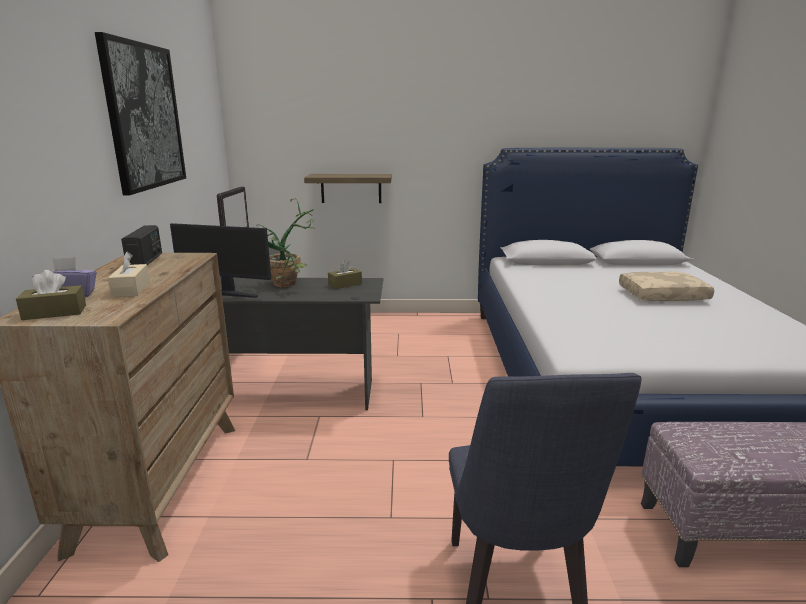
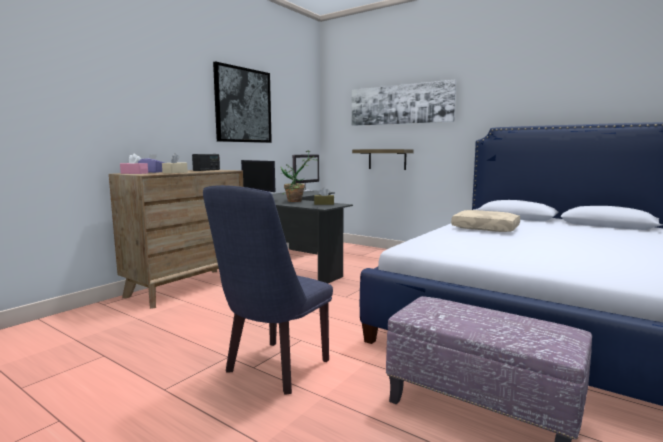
camera: 35 degrees right, 10 degrees down
(54, 312) = (134, 173): brown tissue box -> pink tissue box
(368, 108) = (400, 104): none -> picture
(662, 295) = (569, 239): beige pillow -> beige pillow (486, 228)

